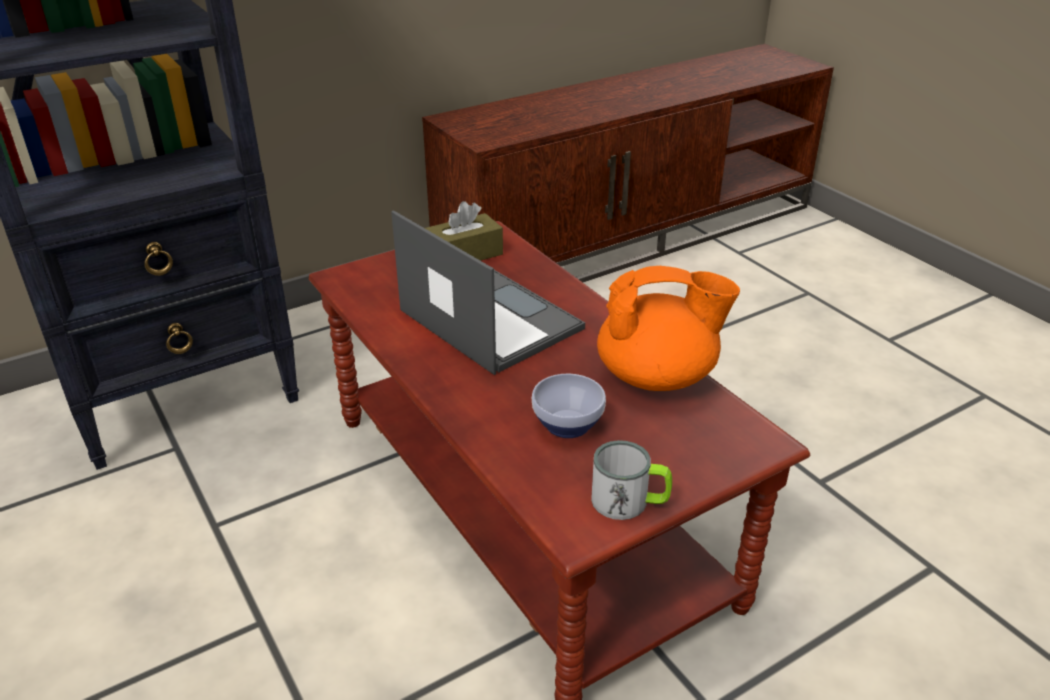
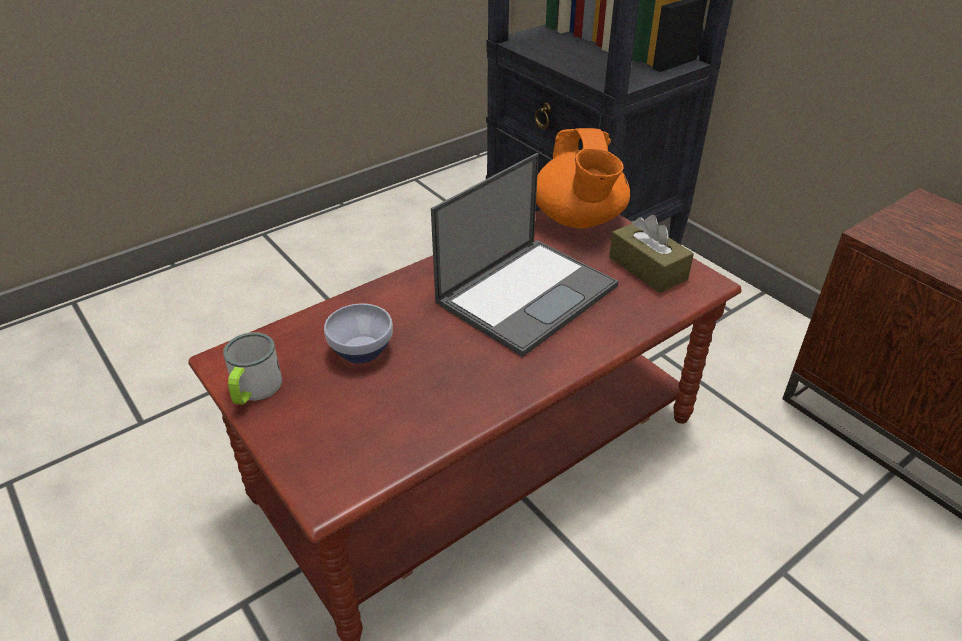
camera: 85 degrees right, 5 degrees up
(658, 376) = (440, 412): orange teapot -> orange teapot (579, 220)

